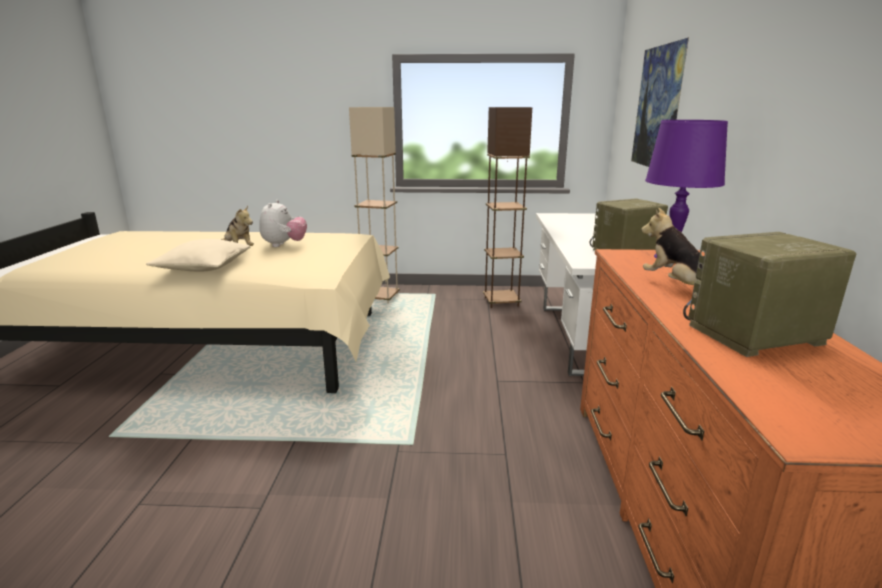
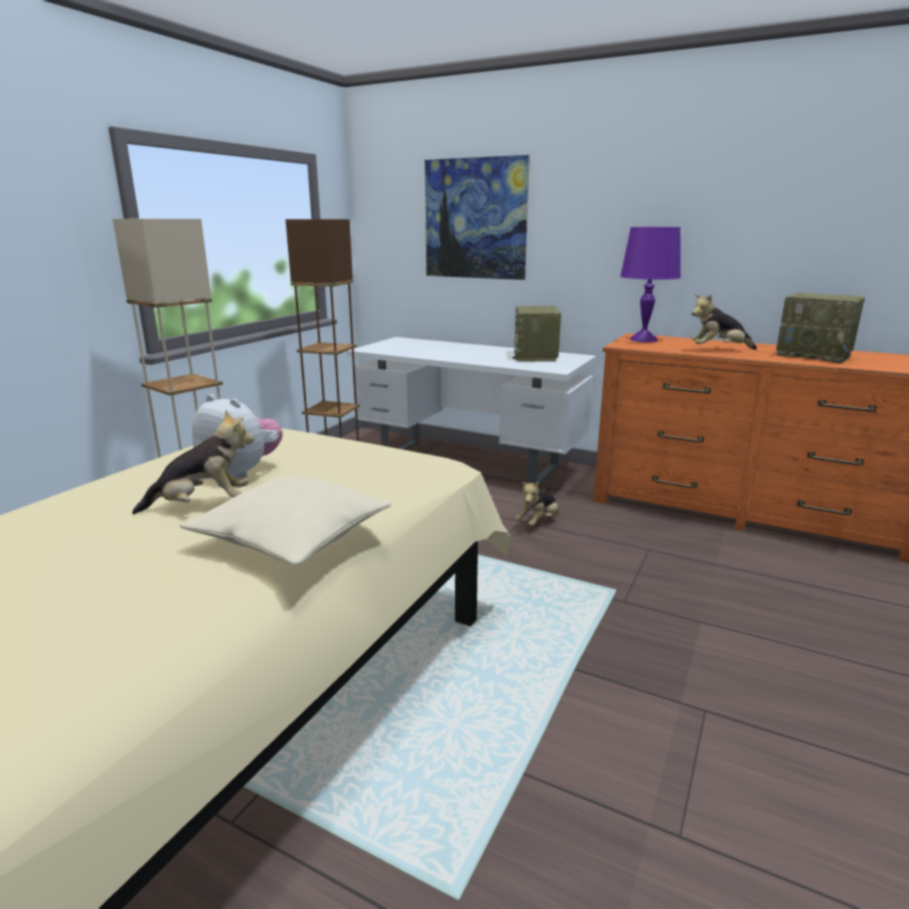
camera: 65 degrees left, 0 degrees up
(503, 389) = (538, 522): none -> plush toy
(754, 335) = (815, 355): radio -> radio turned 60 degrees counterclockwise

